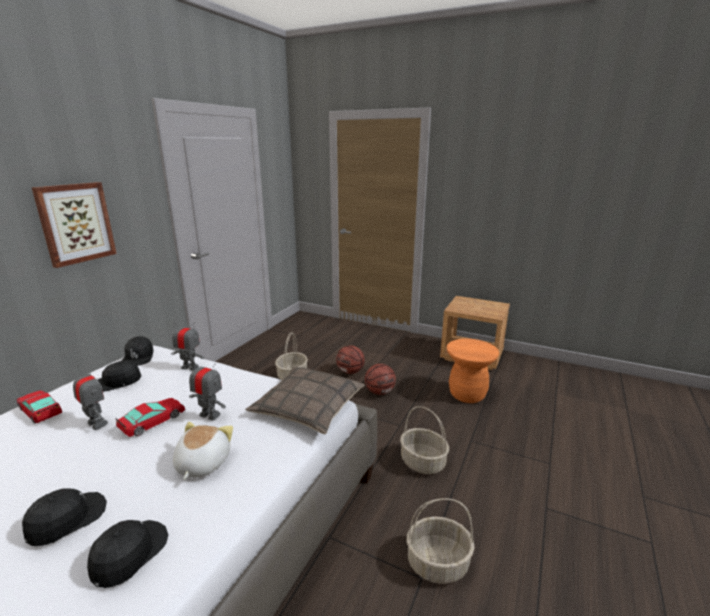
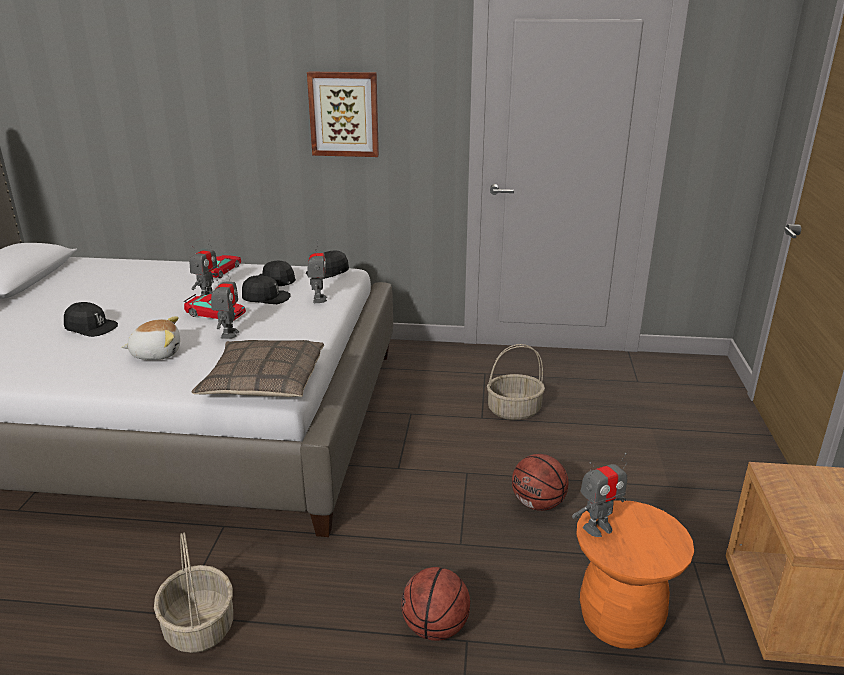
camera: 70 degrees right, 5 degrees up
(129, 554) = (56, 359): black cap -> black cap (266, 297)
(350, 371) = (573, 459): basketball -> basketball (435, 628)
(422, 462) = (381, 584): basket -> none
(465, 354) = (597, 527): none -> toy robot

